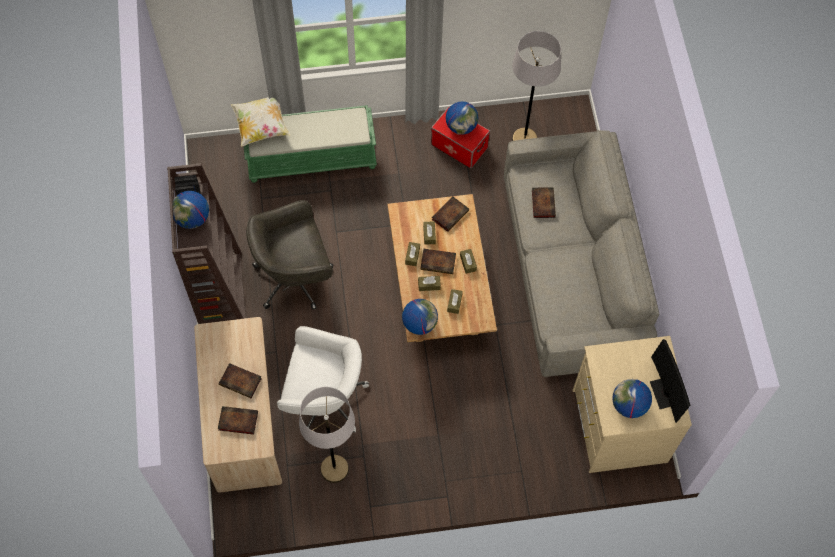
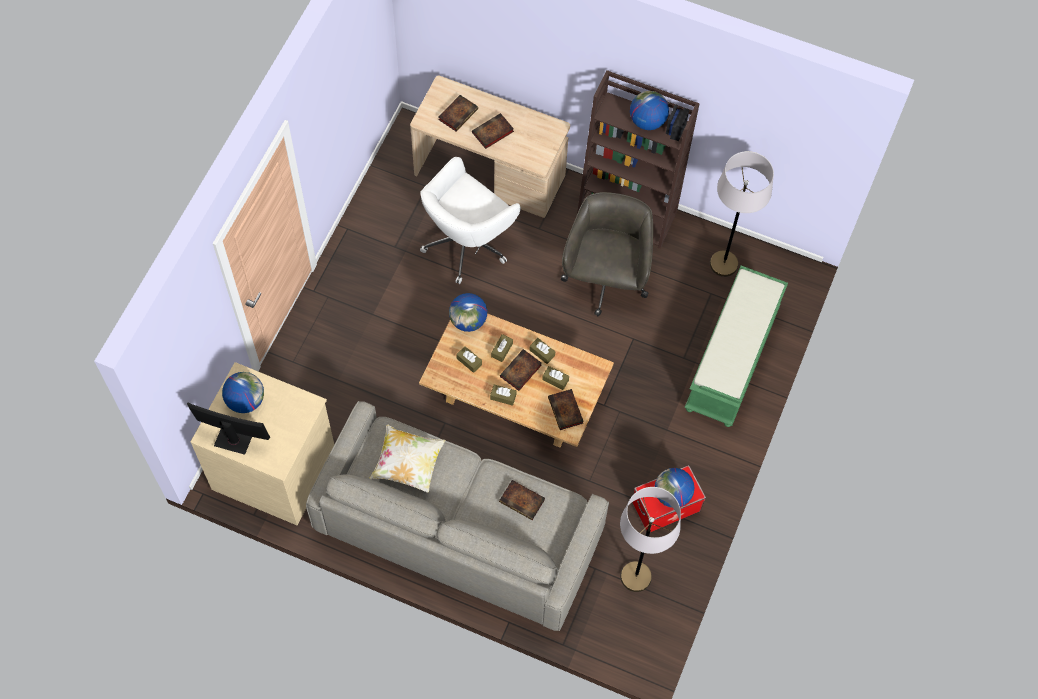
camera: 120 degrees right, 0 degrees up
(261, 126) = (768, 293): pillow -> pillow (408, 464)
(334, 469) = (399, 219): grey floor lamp -> grey floor lamp (723, 264)

